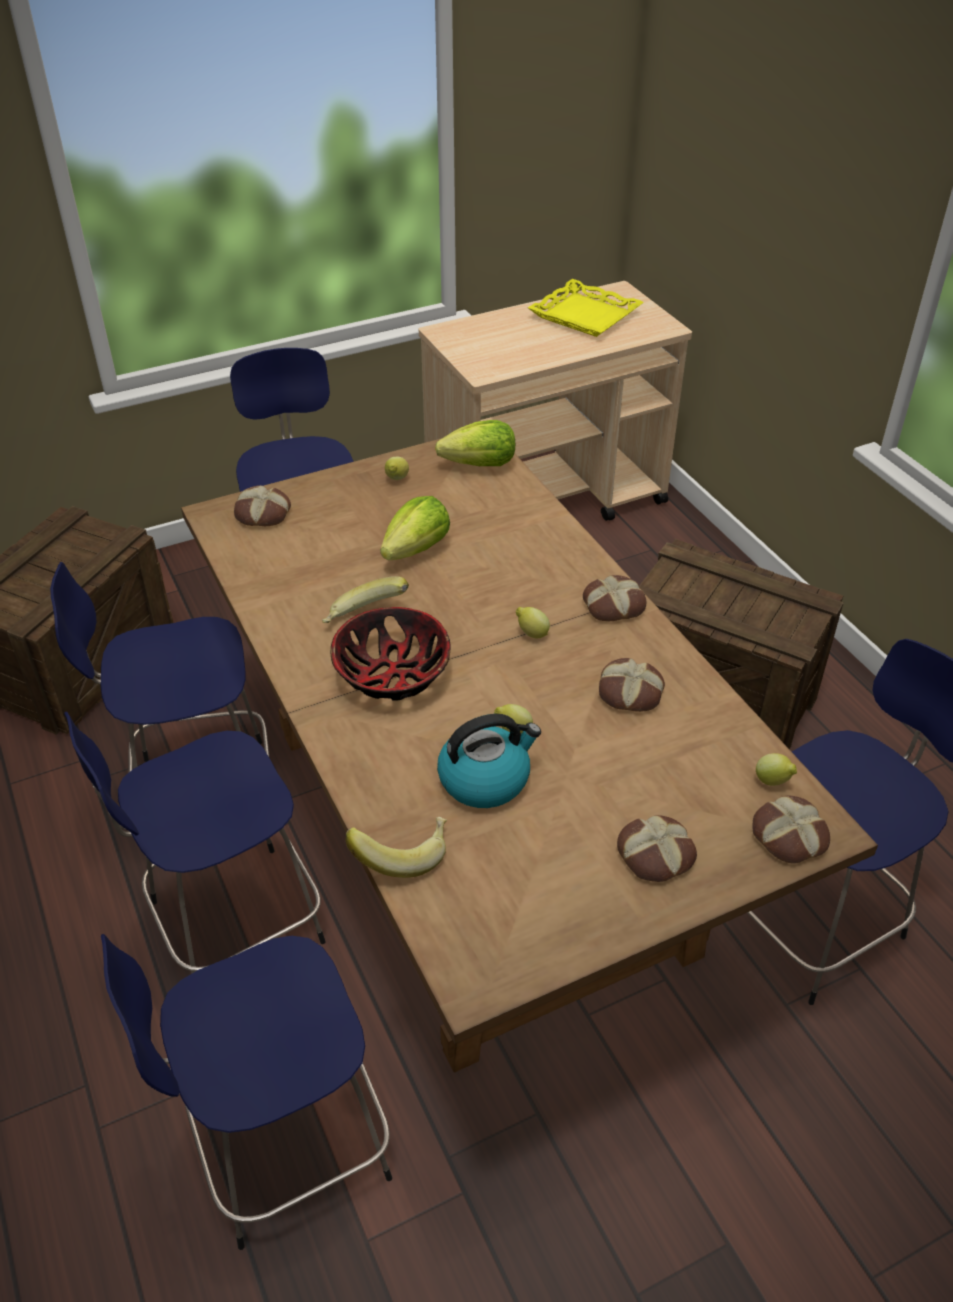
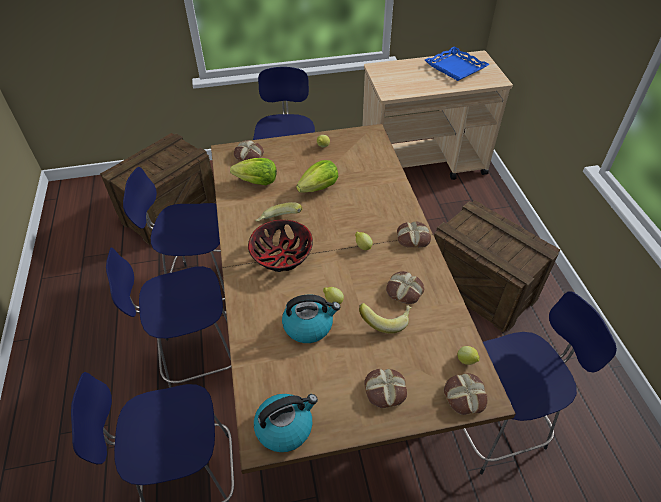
camera: 15 degrees right, 5 degrees up
(401, 854) = (250, 359): banana -> banana (385, 320)
(480, 465) = (369, 145): lettuce -> lettuce (257, 182)
(506, 949) = (285, 427): none -> kettle
(584, 316) = (455, 68): yellow tray -> blue tray

